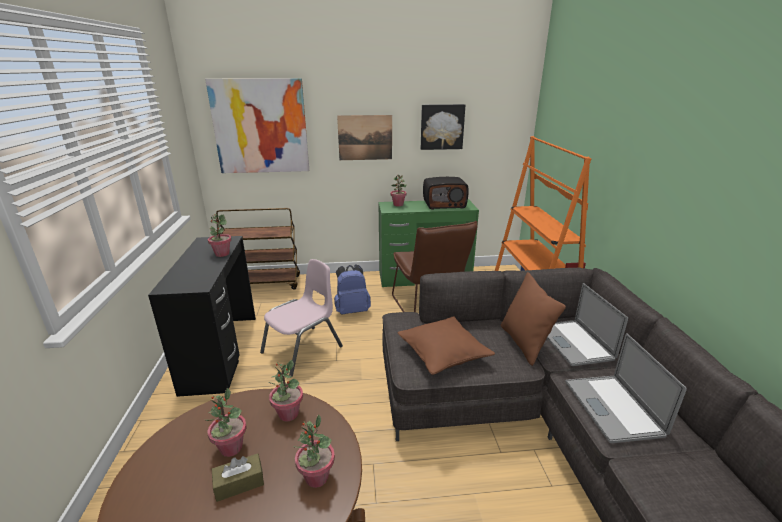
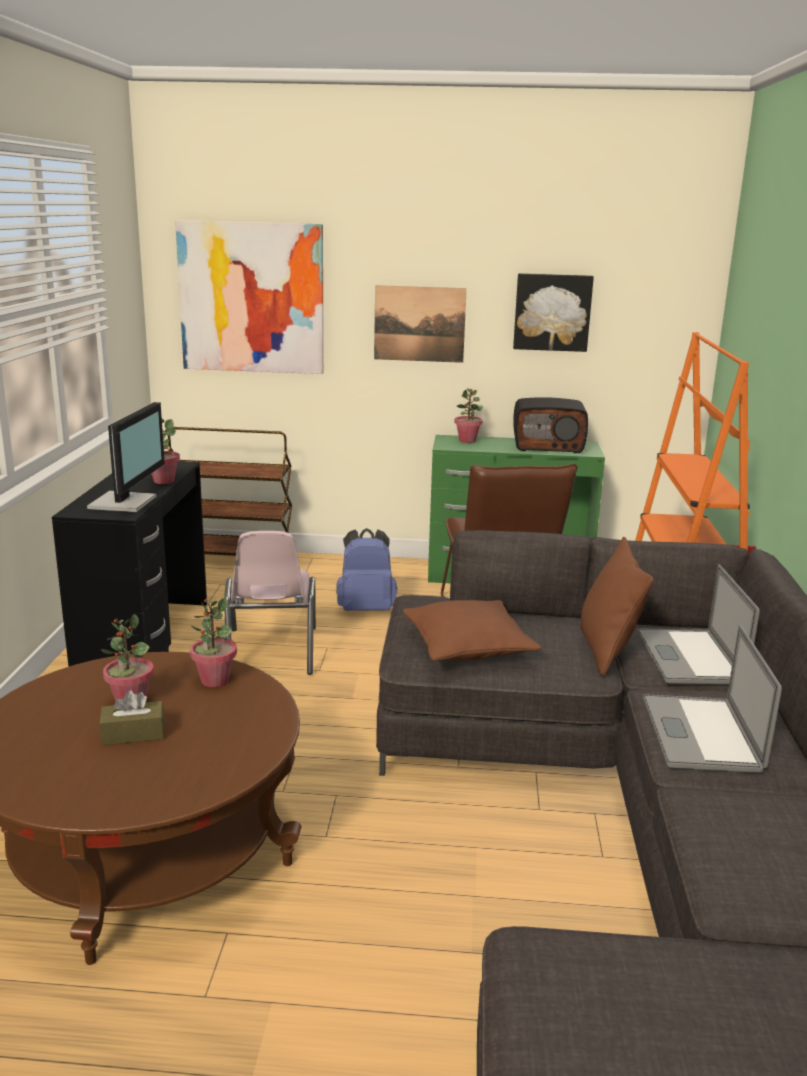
camera: 10 degrees right, 5 degrees down
(200, 275) = (126, 502): none -> monitor
(303, 350) = (271, 652): pink chair -> pink chair turned 120 degrees clockwise
(316, 477) = (232, 741): potted plant -> none

